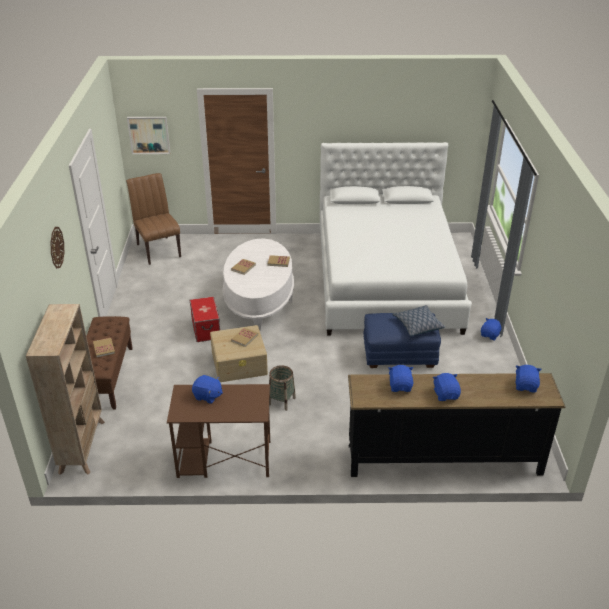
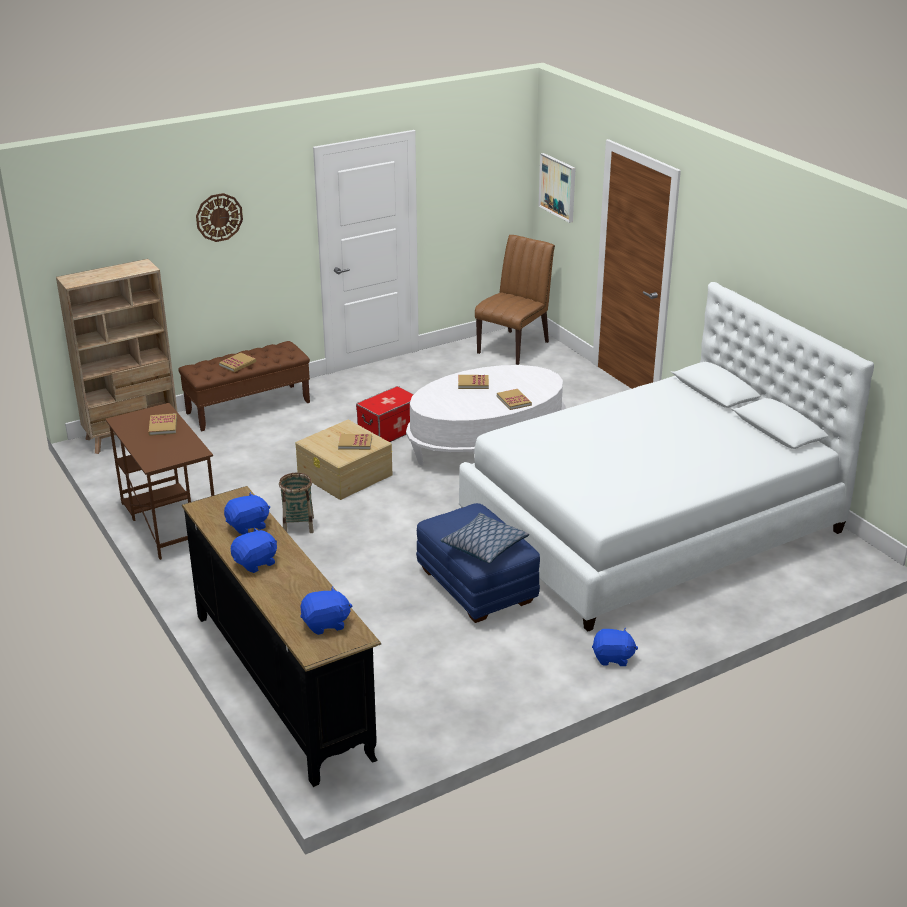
camera: 60 degrees right, 5 degrees down
(207, 396) = (163, 426): blue plush toy -> book

